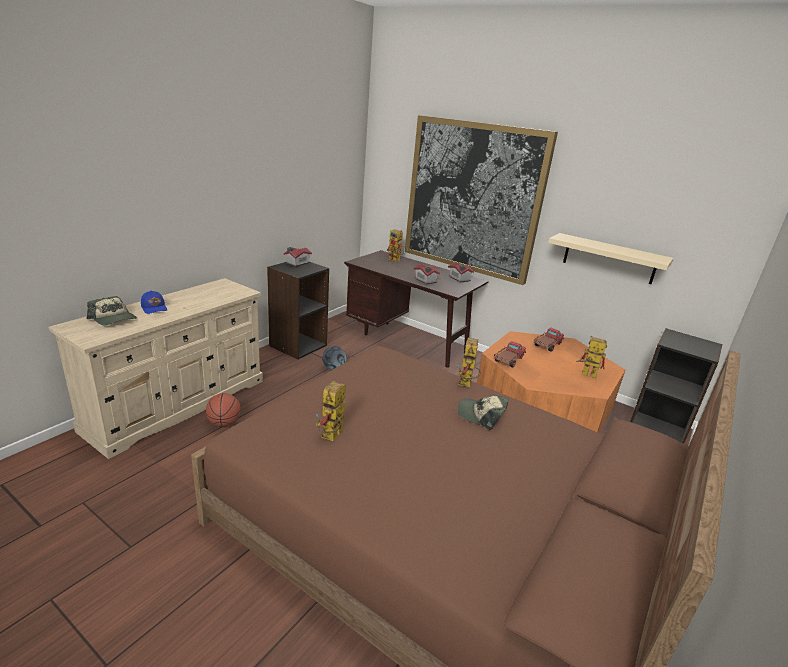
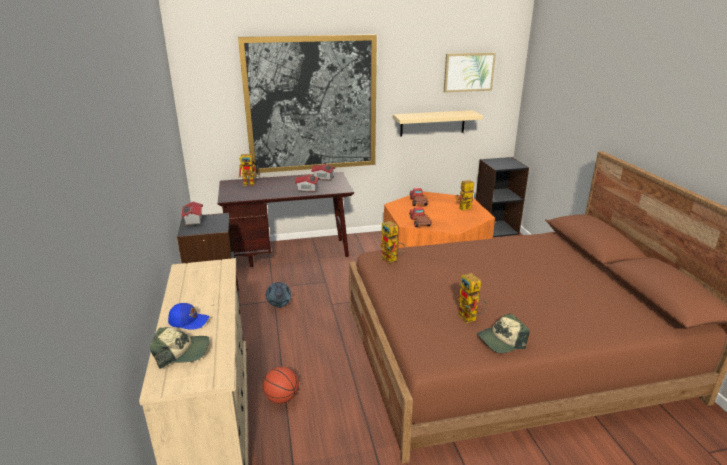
camera: 45 degrees left, 0 degrees up
(466, 384) = (456, 245): toy robot -> toy robot (392, 260)
(481, 415) = (497, 256): cap -> cap (501, 341)
(679, 203) = (468, 72): none -> picture

